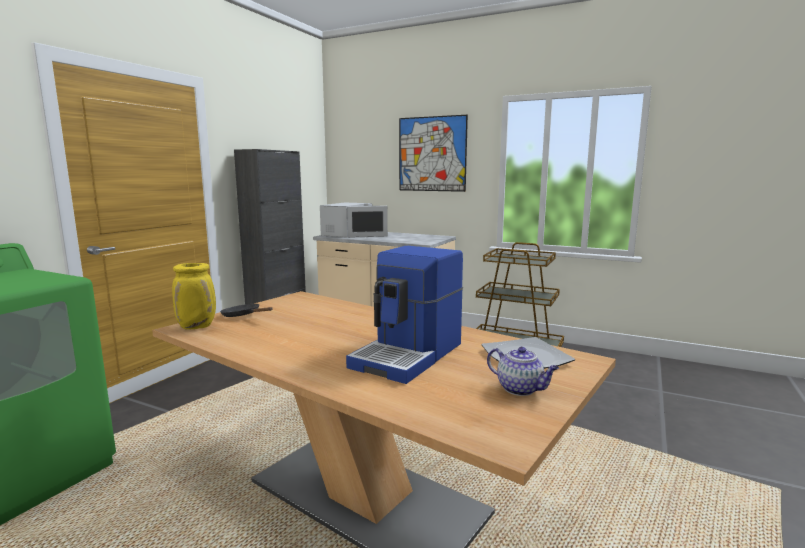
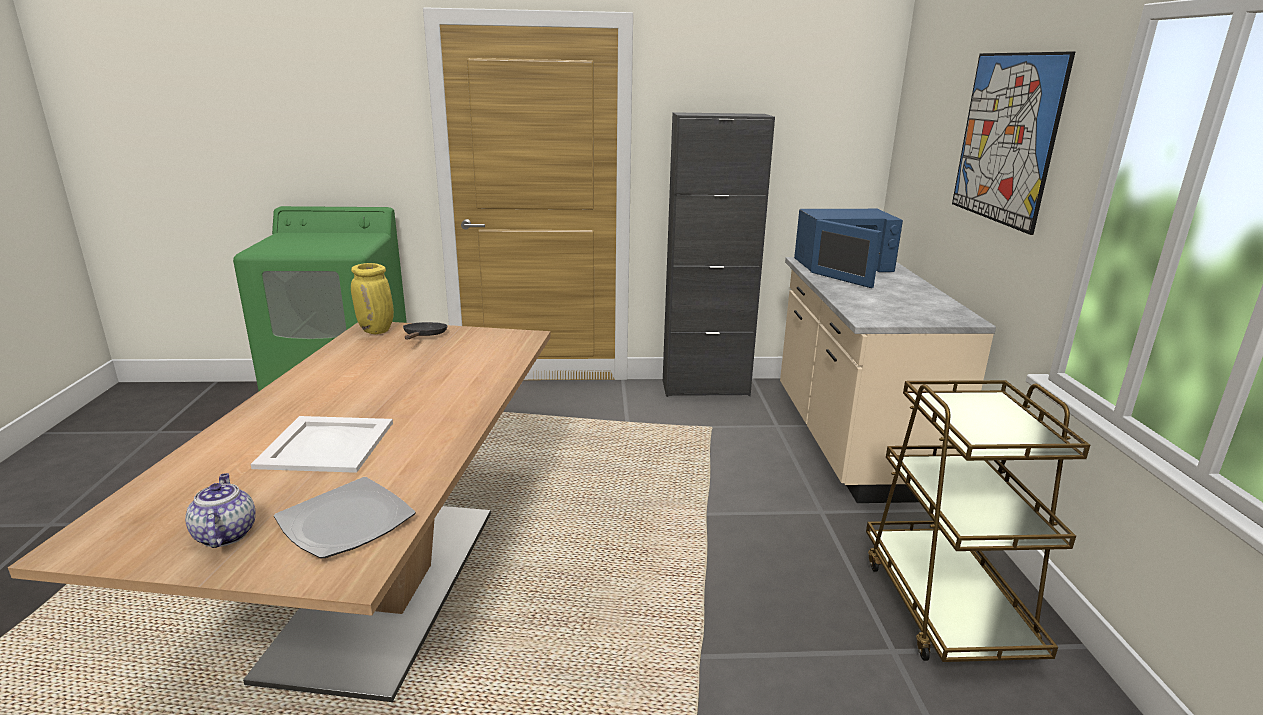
camera: 60 degrees right, 10 degrees up
(348, 234) = (842, 267): white microwave -> blue microwave
(409, 355) = (327, 445): coffee machine -> white tray
(521, 389) = (225, 534): teapot -> teapot turned 150 degrees clockwise

